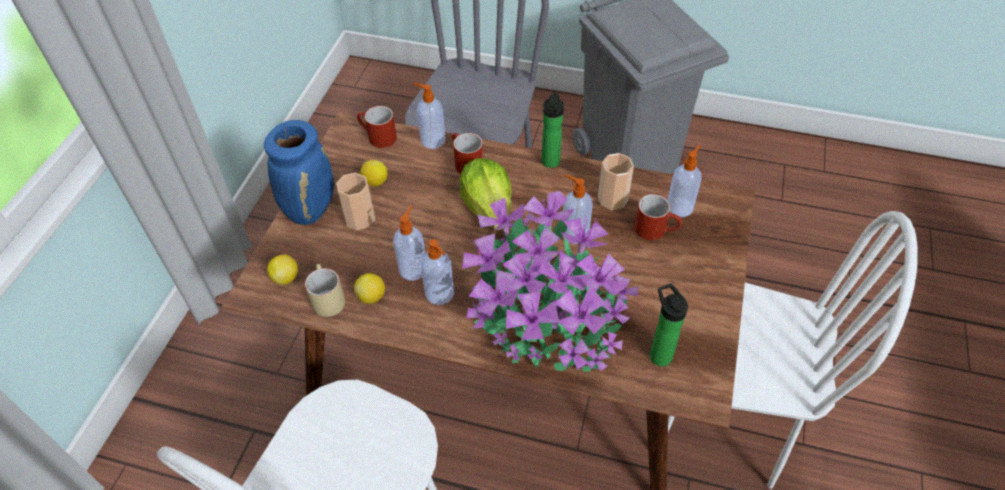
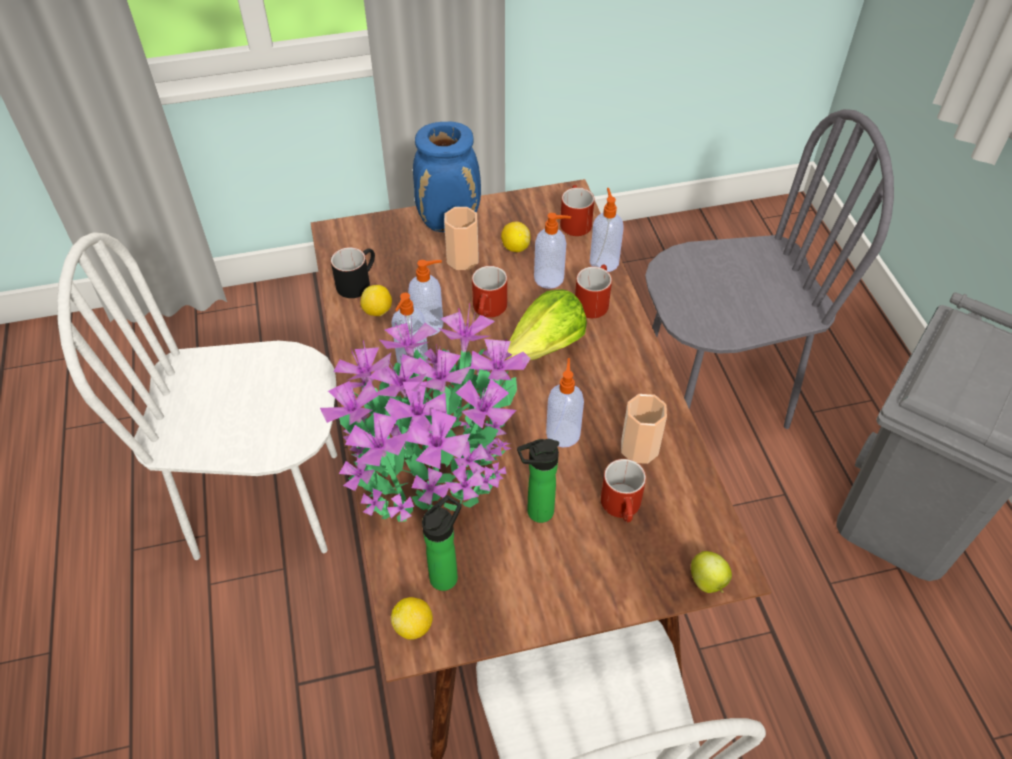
camera: 60 degrees right, 0 degrees up
(286, 277) = (363, 245): lemon -> lemon (413, 626)
(326, 298) = (357, 282): beige mug -> black mug
(428, 225) = (489, 310): none -> red mug
(550, 163) = (648, 370): bottle -> bottle (536, 513)
(680, 206) = (678, 519): soap dispenser -> soap dispenser (550, 278)
(734, 214) = (708, 582): none -> apple

